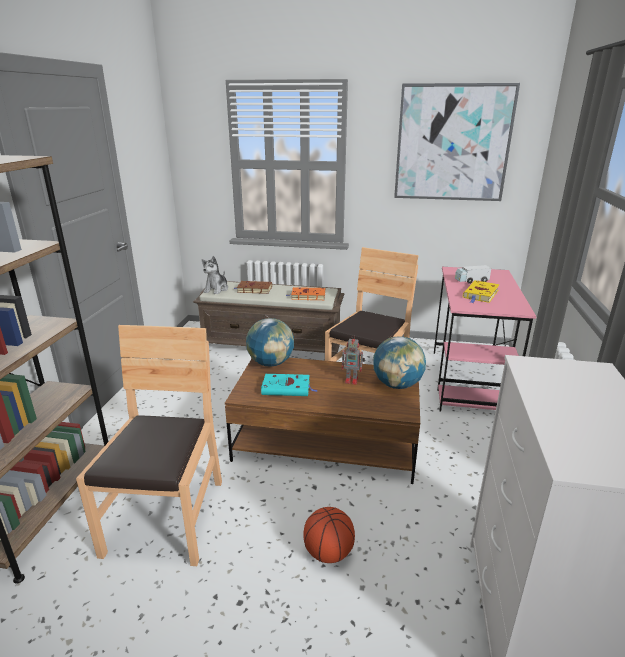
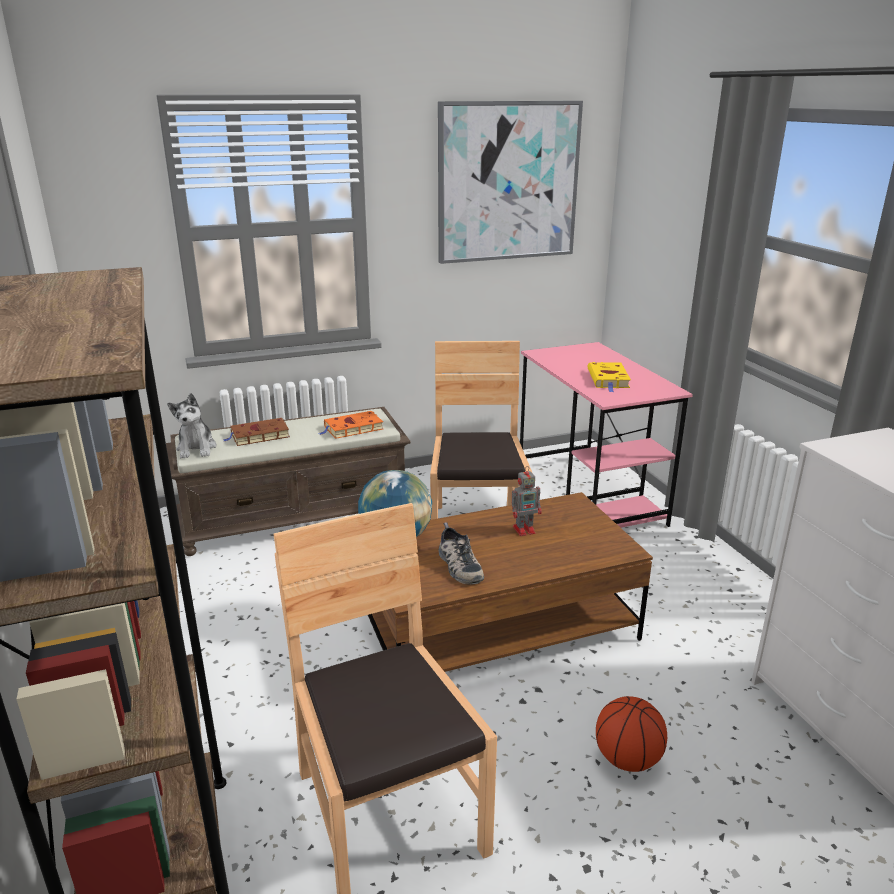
camera: 30 degrees left, 0 degrees up
(287, 388) = (458, 565): turquoise book -> shoe
(397, 385) = (581, 519): globe -> none
(471, 281) = (578, 364): toy truck -> none

